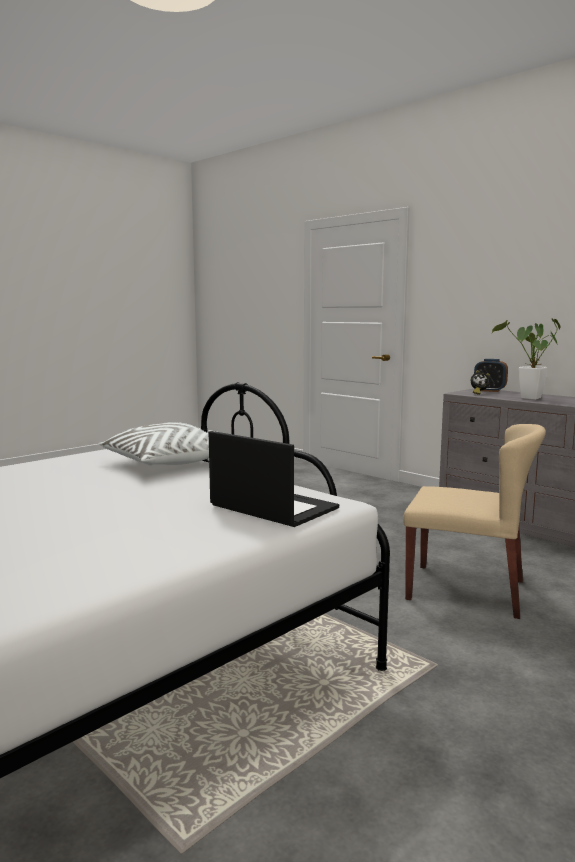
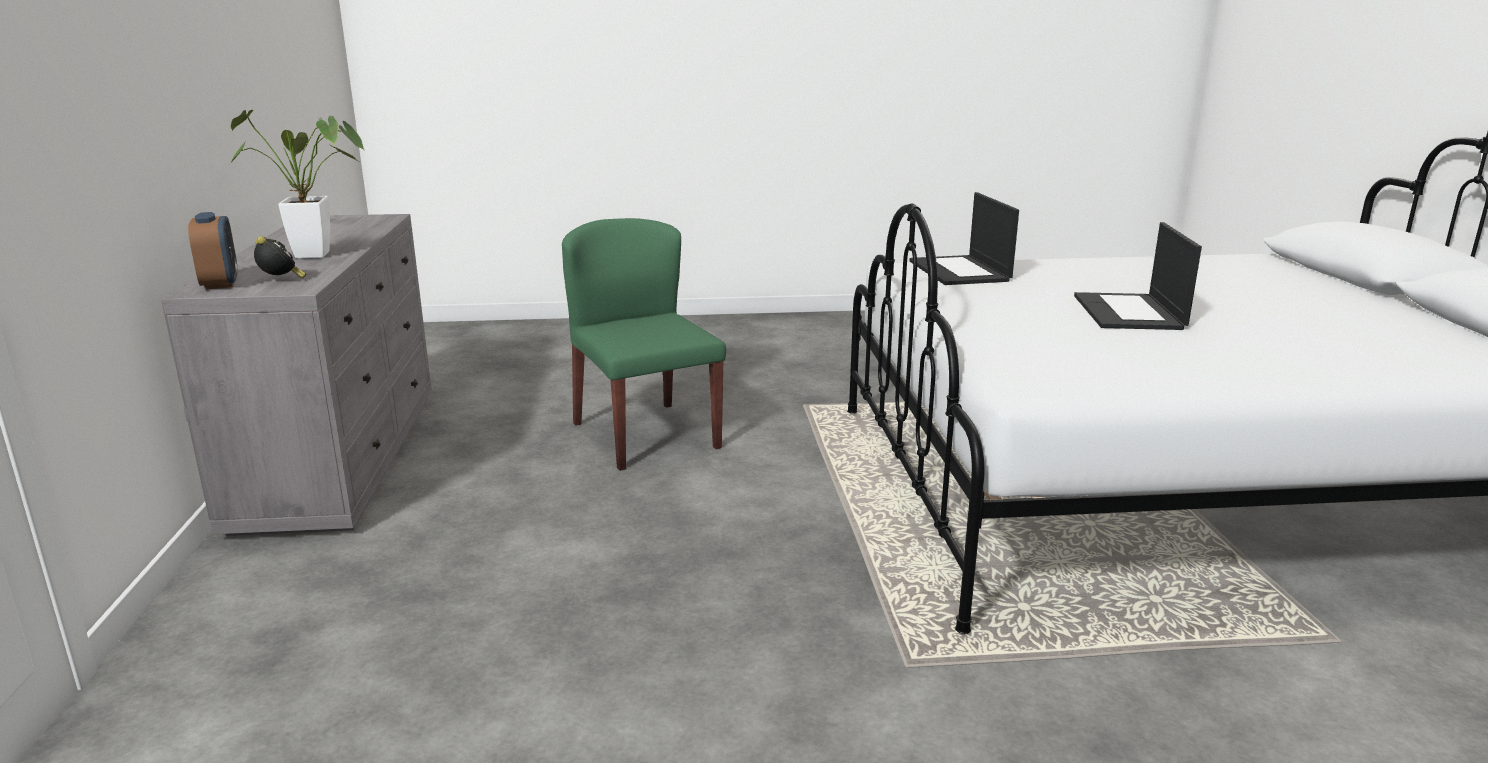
camera: 140 degrees left, 10 degrees up
(84, 495) = (1130, 313): none -> laptop
(164, 464) = (1005, 337): white pillow -> none
(467, 590) = (645, 434): beige chair -> green chair

